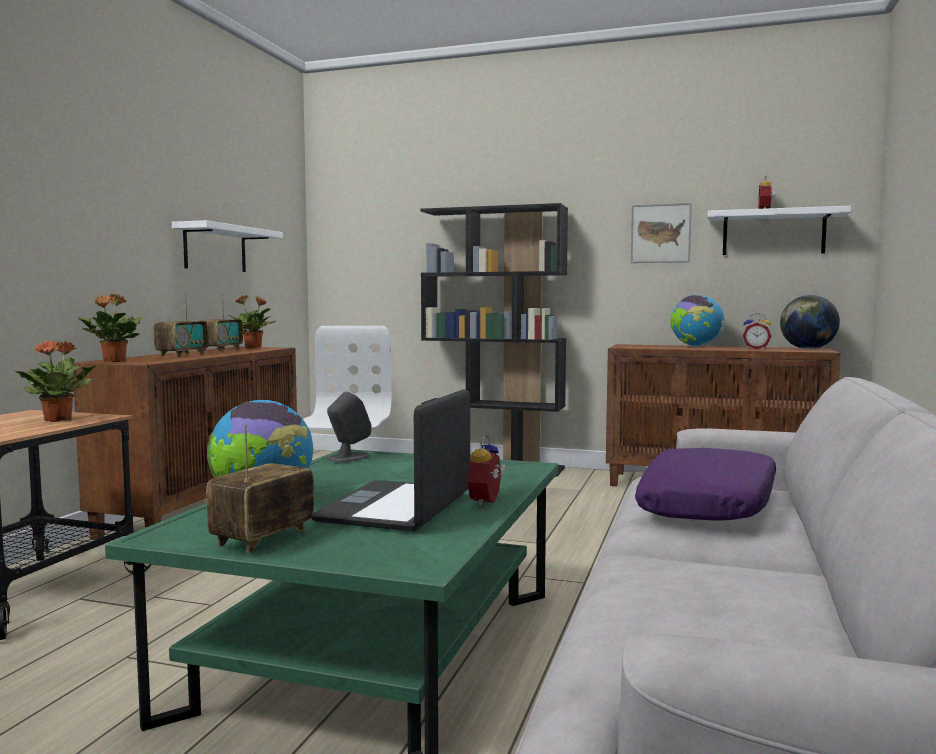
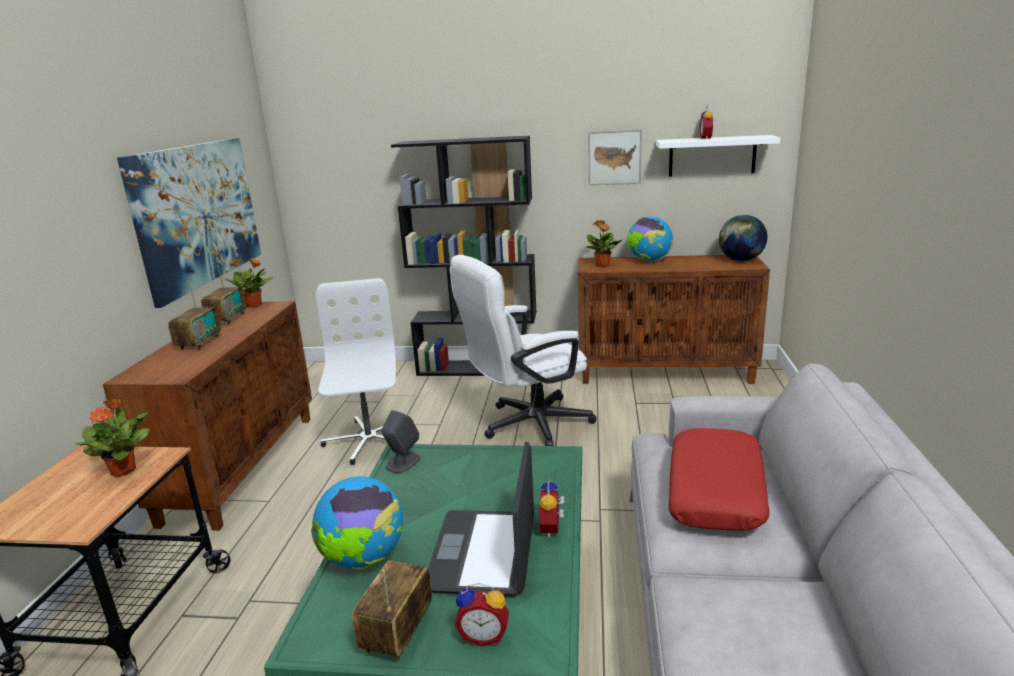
camera: 10 degrees left, 15 degrees up
(113, 361) = (143, 376): potted plant -> potted plant (602, 265)
(215, 249) = (198, 214): white shelf -> picture
(529, 508) = (527, 425): none -> white office chair
(710, 505) = (716, 491): purple pillow -> red pillow
(756, 349) = (700, 264): alarm clock -> alarm clock (484, 635)

